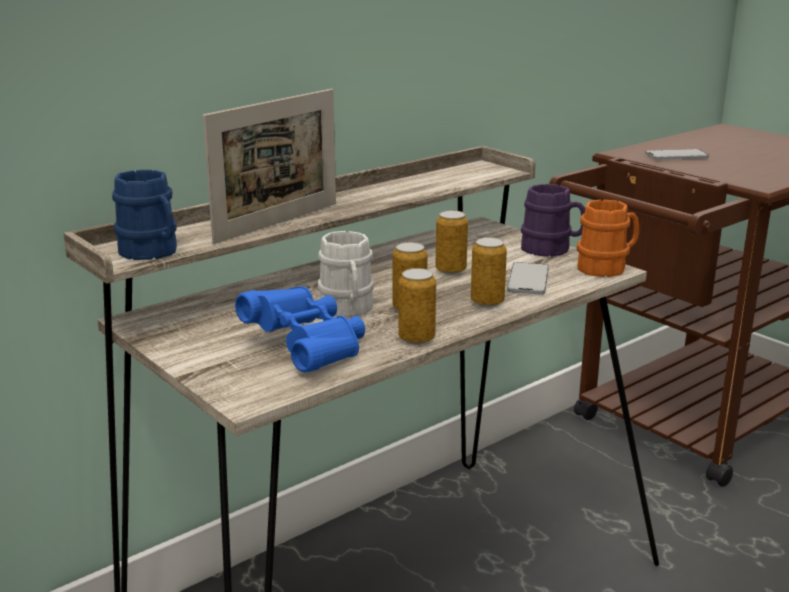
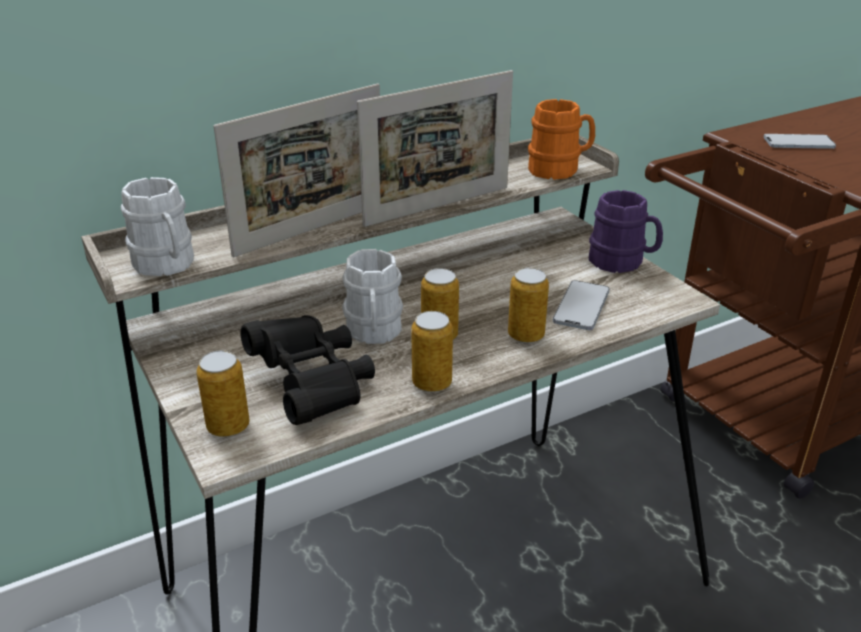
camera: 10 degrees right, 10 degrees up
(153, 252) = (166, 265): blue mug -> white mug
(307, 348) = (313, 385): blue binoculars -> black binoculars
(386, 202) = (438, 206): none -> picture frame
(450, 270) = (502, 284): can -> can (228, 426)
(607, 267) = (676, 294): orange mug -> orange mug (560, 169)

